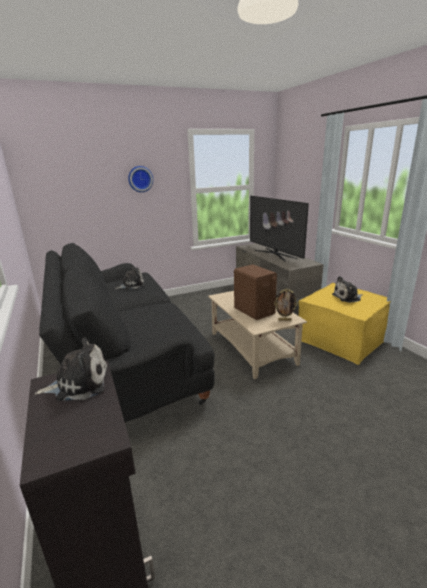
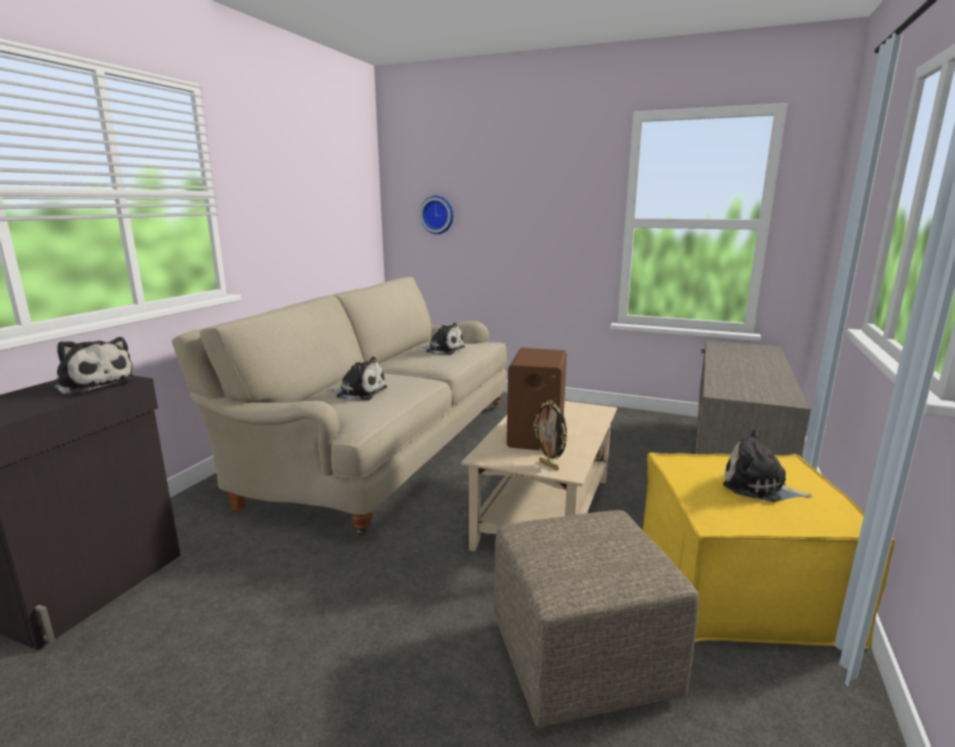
camera: 45 degrees right, 5 degrees down
(125, 359) = (381, 448): black sofa -> beige sofa
(140, 179) = (539, 196): wall clock -> wall clock (438, 215)
(153, 324) = (359, 392): none -> plush toy
(274, 254) = (745, 367): television -> none
(348, 389) = (580, 660): none -> beige ottoman

